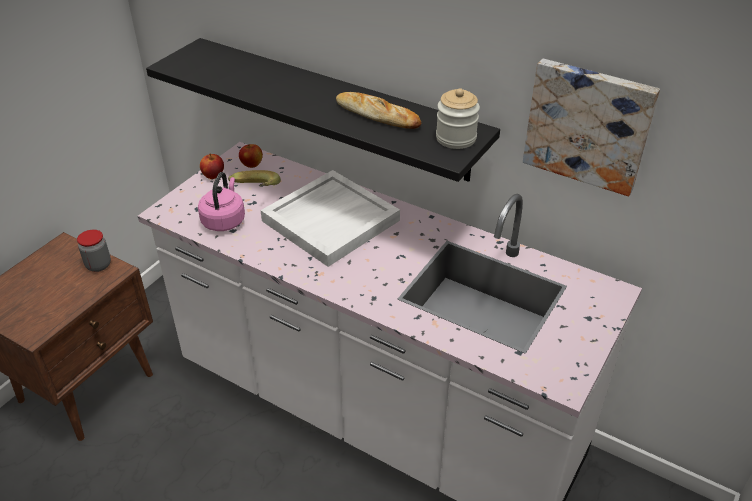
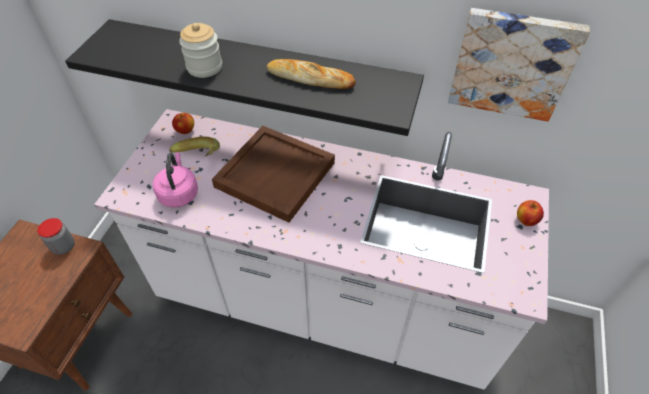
camera: 15 degrees left, 10 degrees up
(213, 175) = (153, 148): apple -> apple (526, 220)
(330, 220) = (275, 174): white tray -> brown tray
(456, 138) = (390, 92): jar -> jar (204, 67)

